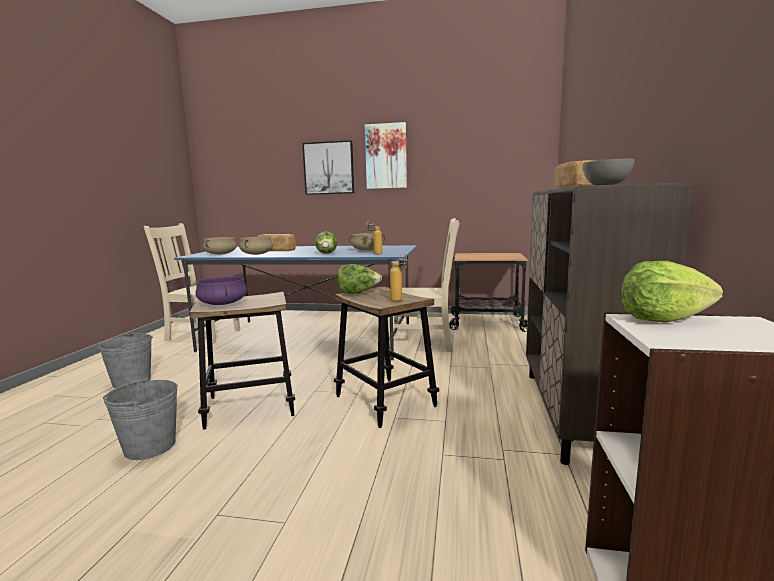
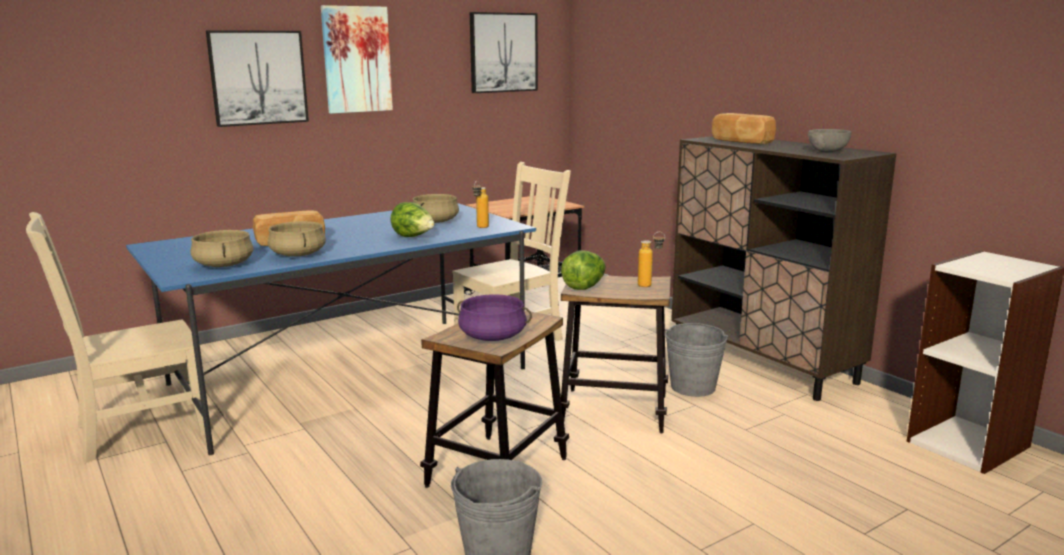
camera: 45 degrees left, 5 degrees up
(132, 381) = (234, 526): grey bucket -> grey bucket (693, 387)
(495, 148) = (503, 52): none -> picture
(663, 319) = (966, 263): lettuce -> none

